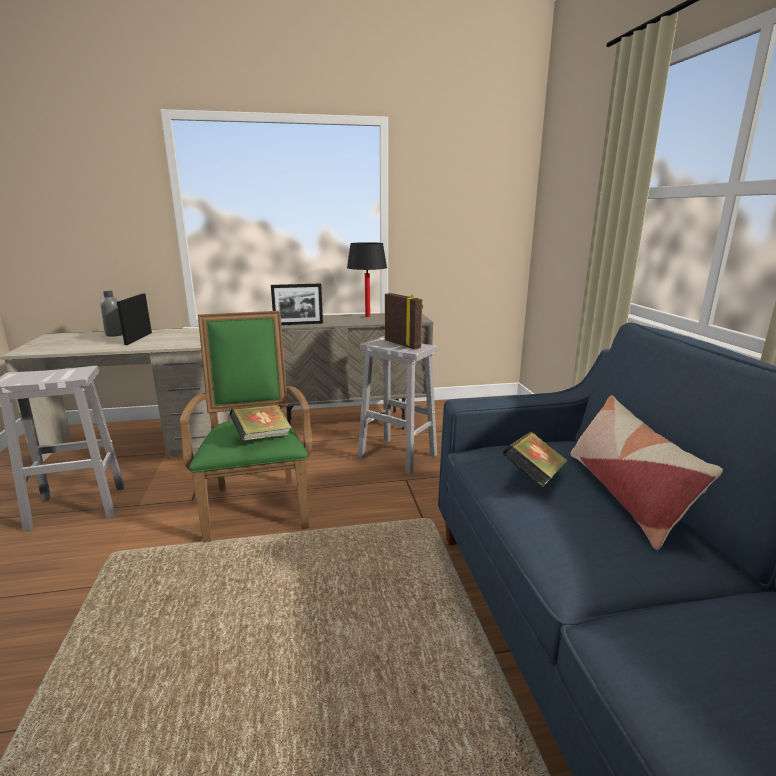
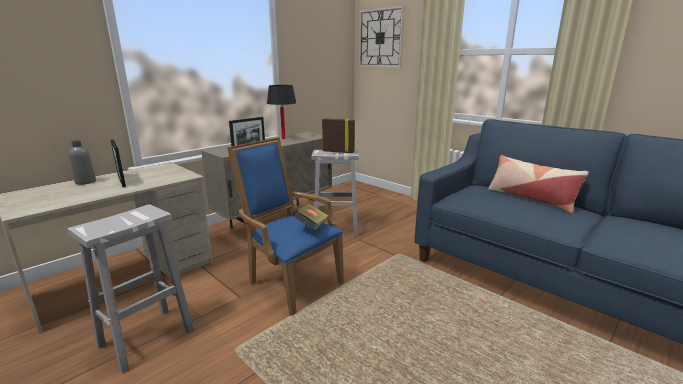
camera: 35 degrees left, 0 degrees up
(256, 503) = (290, 282): green armchair -> blue armchair
(533, 478) = (495, 202): book -> none
(564, 172) = (380, 38): none -> wall clock

